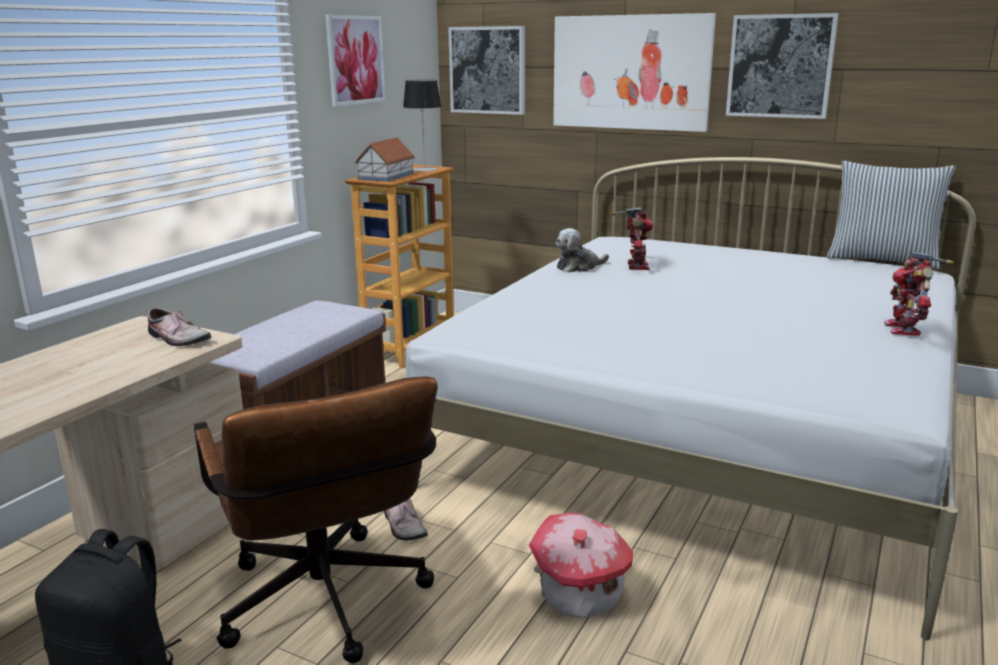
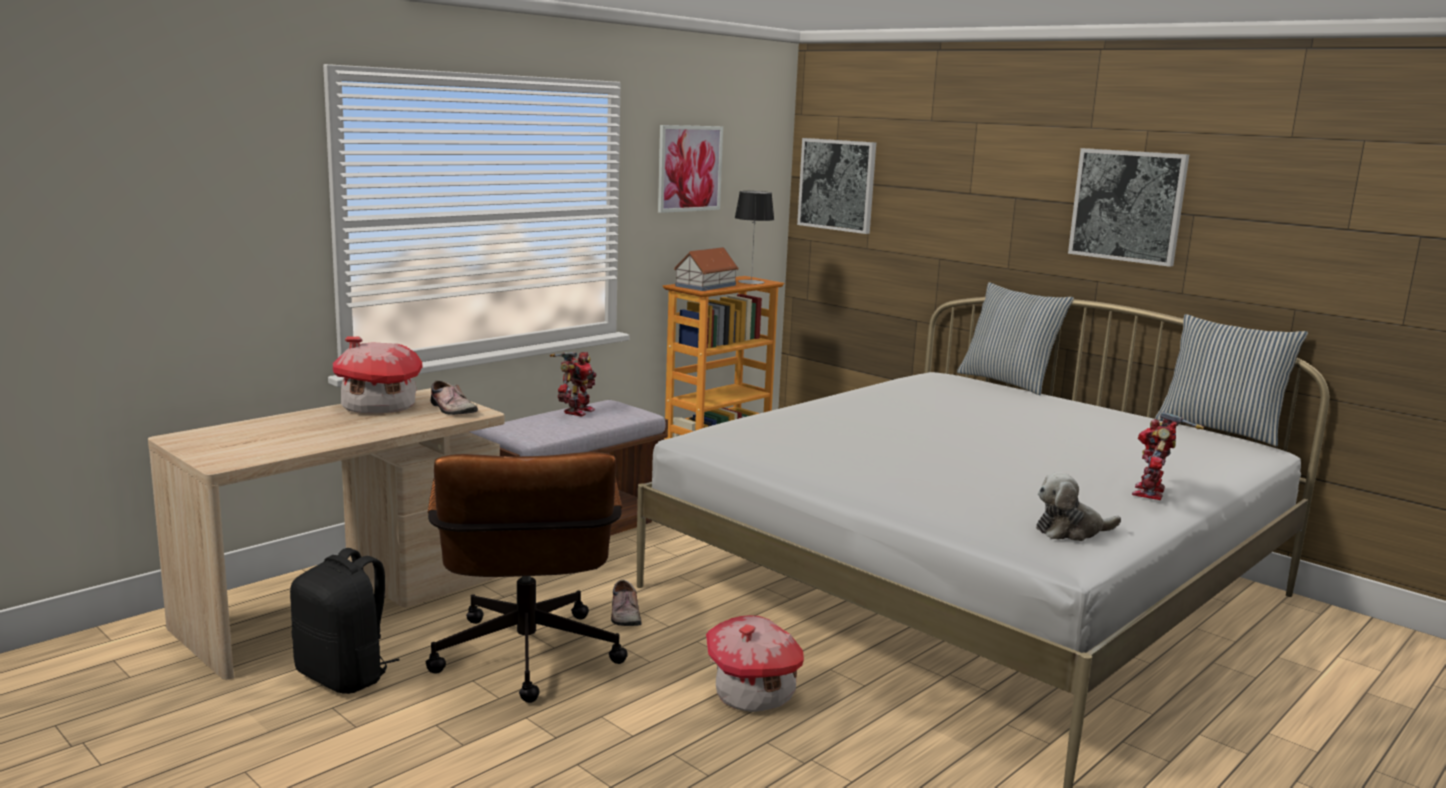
camera: 15 degrees right, 5 degrees down
(88, 349) = (378, 407): none -> toy house
(579, 267) = (870, 397): plush toy -> plush toy (1071, 531)
(630, 72) = (976, 199): picture -> none
(635, 266) = (929, 402): toy robot -> toy robot (576, 411)
(676, 238) = (1008, 382): none -> pillow

